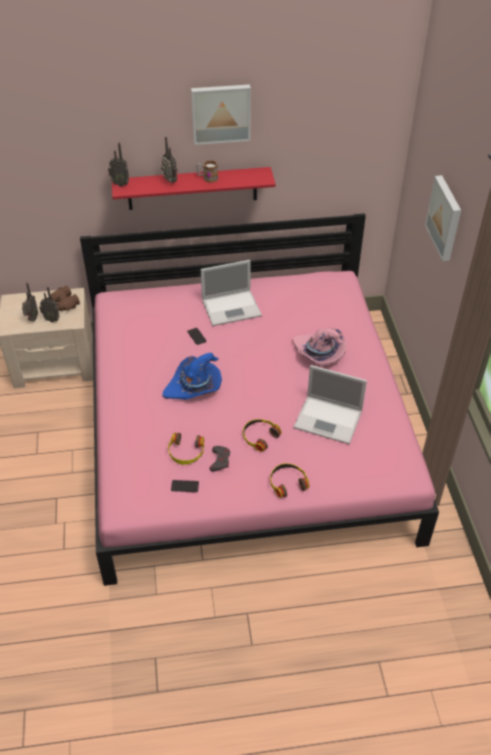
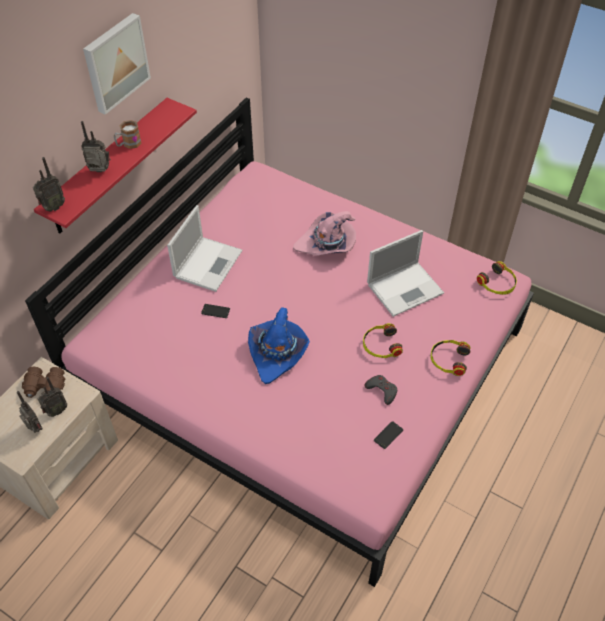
camera: 50 degrees left, 5 degrees up
(186, 452) = (350, 409): headphones -> headphones (497, 283)
(445, 217) = (379, 47): picture -> none

